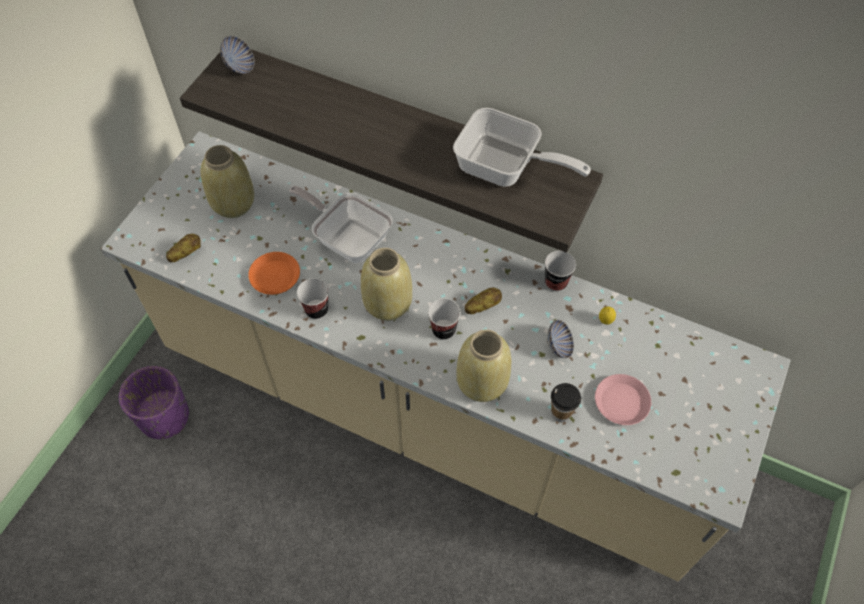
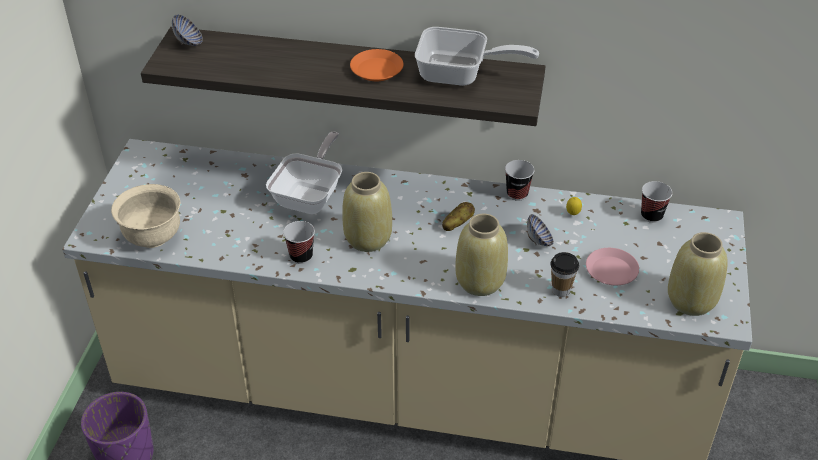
camera: 15 degrees left, 15 degrees down
(185, 254) = (153, 236): potato -> beige bowl
(233, 204) = (186, 189): beige vase -> beige vase (691, 301)
(275, 276) = (250, 237): orange plate -> orange plate (377, 69)
(348, 239) = (310, 196): frying pan -> frying pan turned 90 degrees clockwise
(443, 330) = (428, 249): cup -> cup (651, 216)

